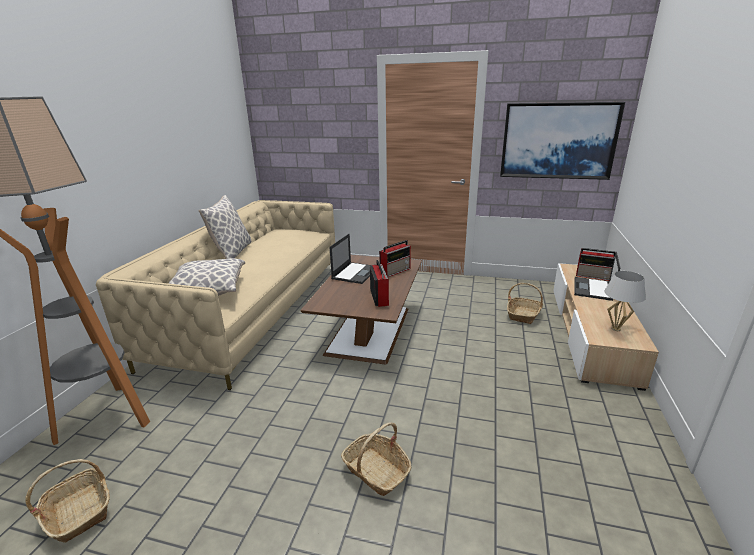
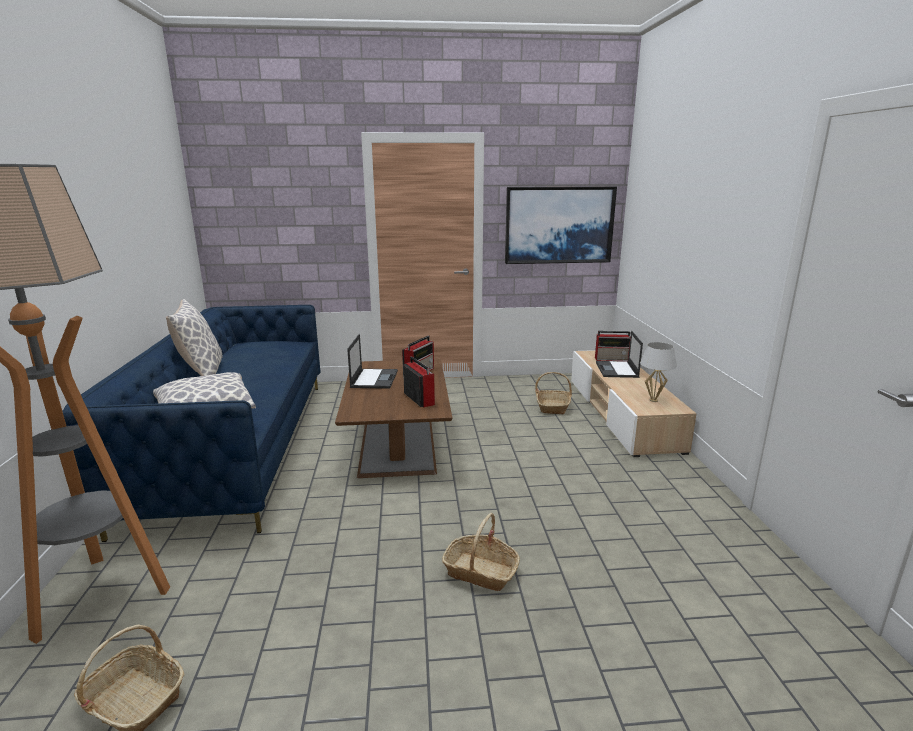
camera: 20 degrees left, 5 degrees down
(254, 310) = (237, 445): beige sofa -> blue sofa

